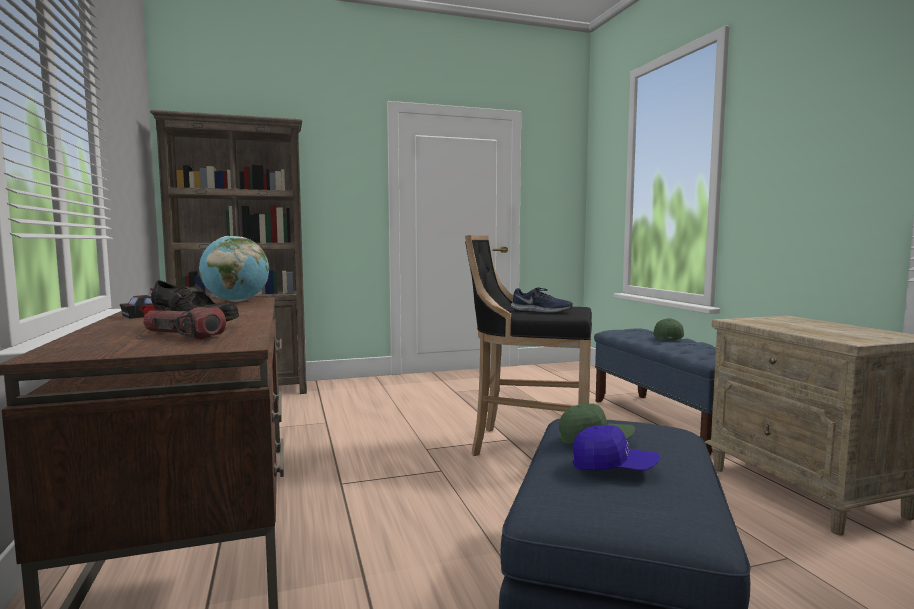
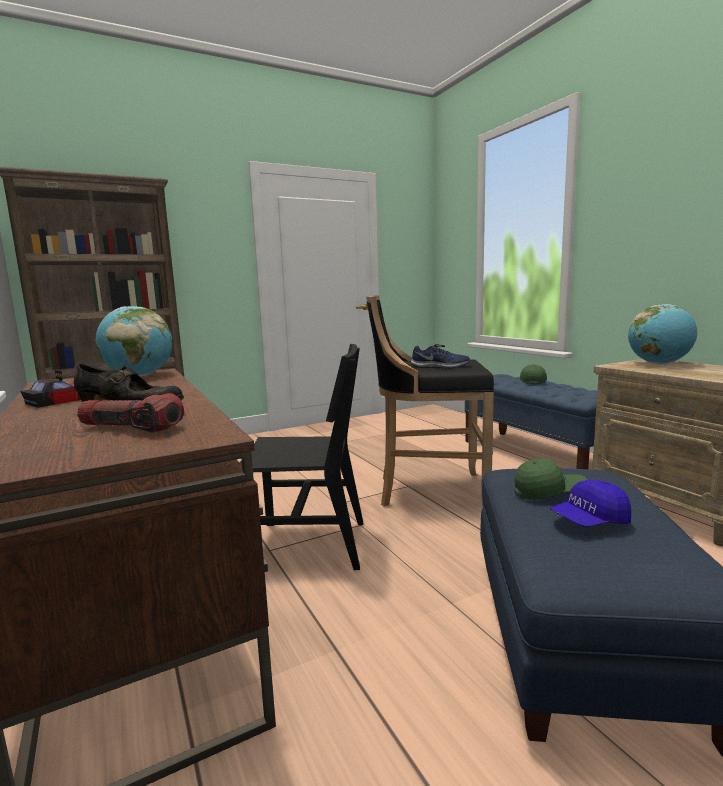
camera: 10 degrees left, 5 degrees up
(381, 483) = (309, 544): none -> black chair
(614, 468) = (589, 521): blue cap -> blue cap turned 150 degrees clockwise
(790, 321) = (659, 363): none -> globe

